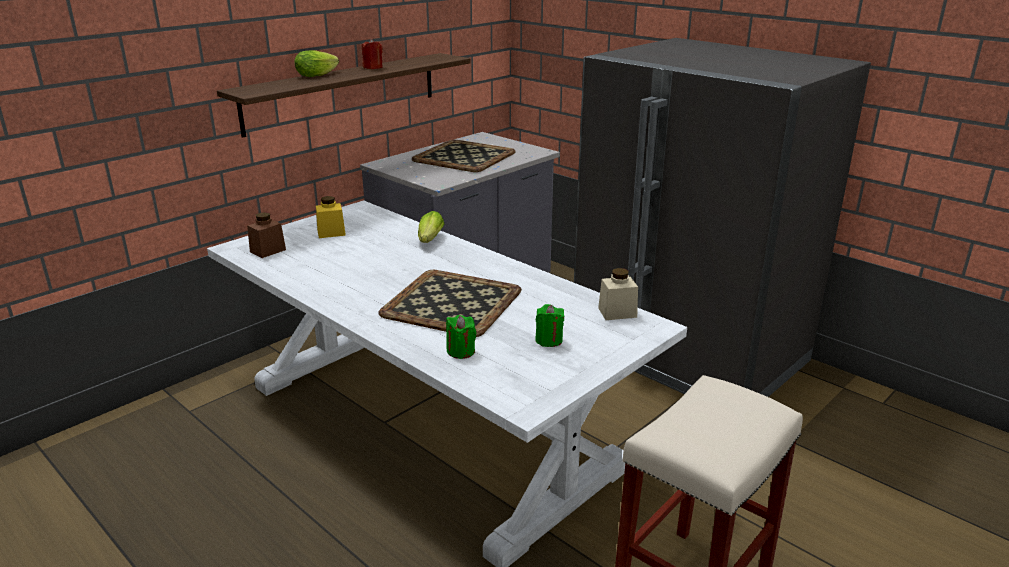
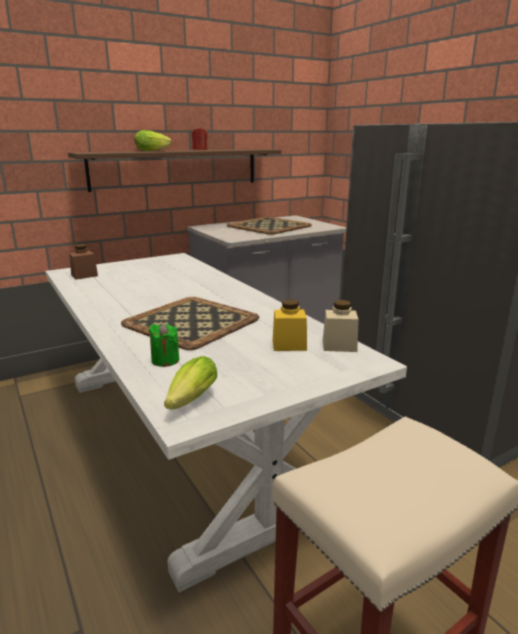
camera: 15 degrees right, 5 degrees down
(331, 233) = (141, 269): yellow jar -> yellow jar (289, 345)
(429, 240) = (211, 279): lettuce -> lettuce (189, 402)
(549, 340) = (255, 361): green candle -> none

